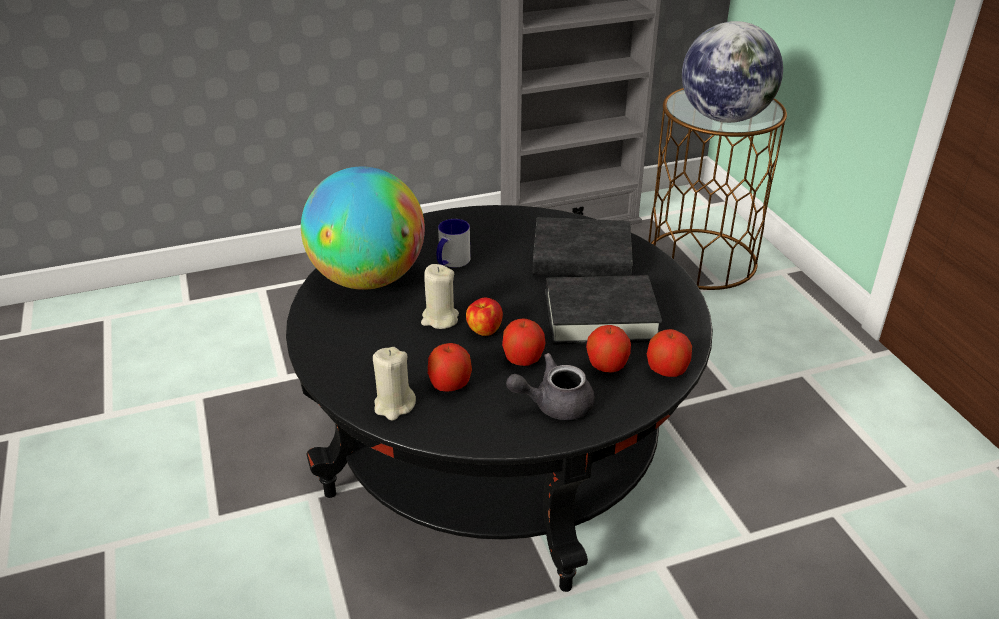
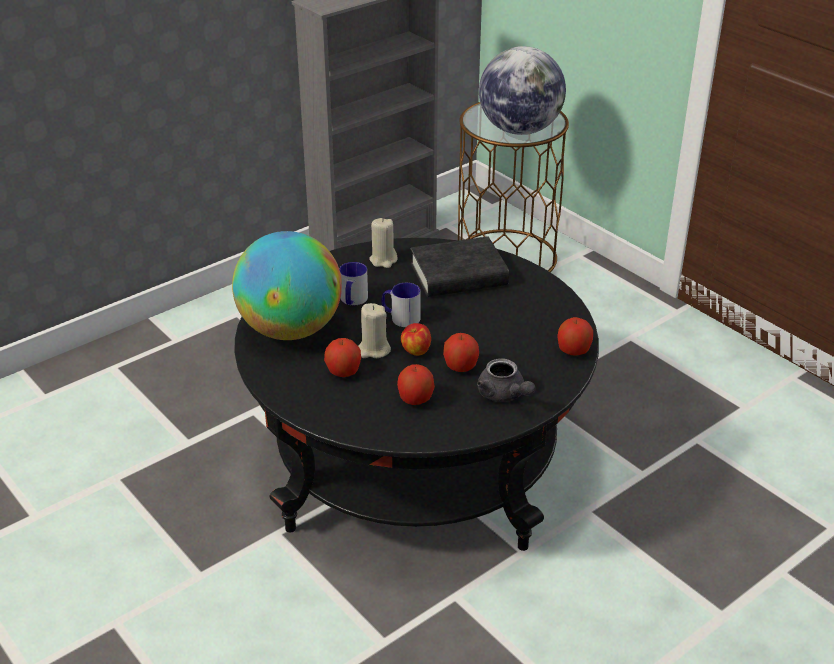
camera: 20 degrees left, 0 degrees up
(394, 405) = (381, 425): beige candle -> beige candle (383, 260)
(490, 290) = (400, 318): none -> mug
(554, 404) = (504, 395): grey teapot -> grey teapot turned 90 degrees counterclockwise
(600, 317) = (501, 321): black book -> none
(607, 366) = (527, 358): apple -> apple (343, 372)

